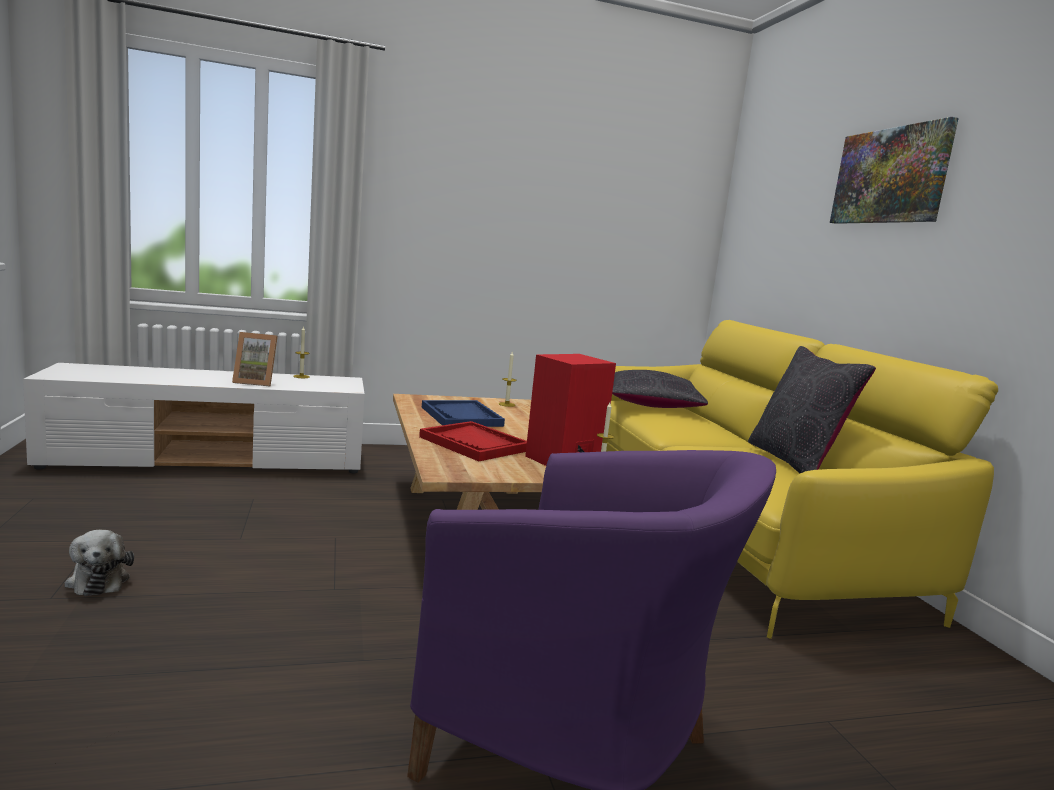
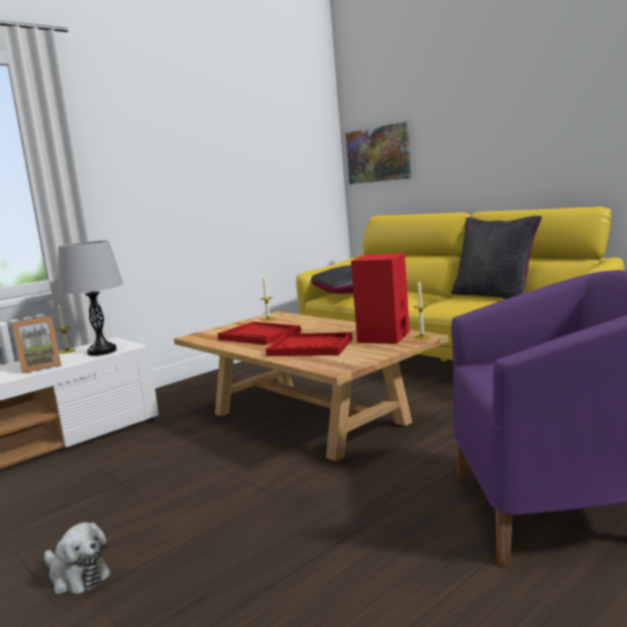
camera: 25 degrees left, 0 degrees up
(322, 386) = (102, 351): none -> grey table lamp
(461, 416) = (260, 335): blue tray -> red tray
(890, 176) = (487, 90): picture -> picture (378, 154)

